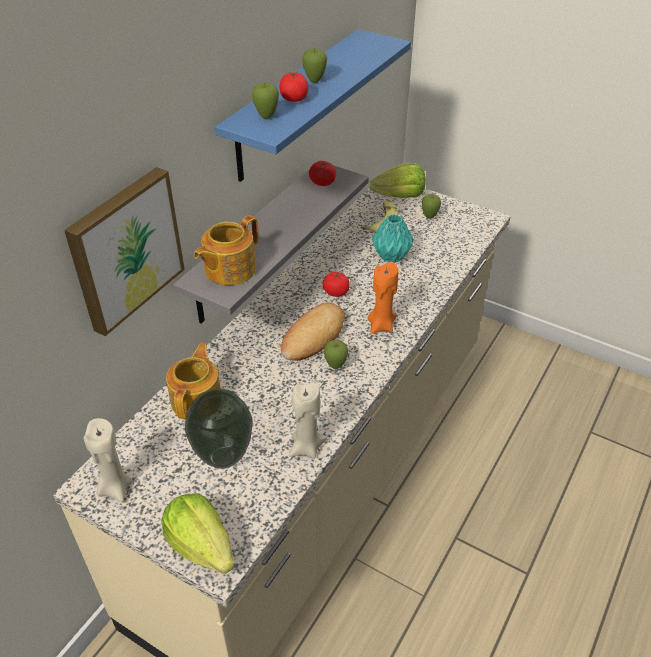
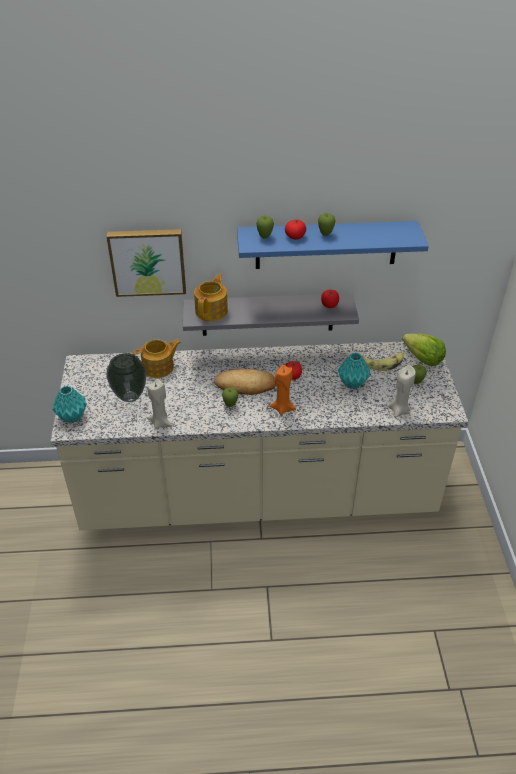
camera: 55 degrees right, 0 degrees up
(115, 488) = (84, 371): beige candle -> beige candle (399, 410)
(201, 546) = (73, 417): lettuce -> turquoise vase
(229, 269) = (212, 311): teapot -> teapot turned 105 degrees clockwise

